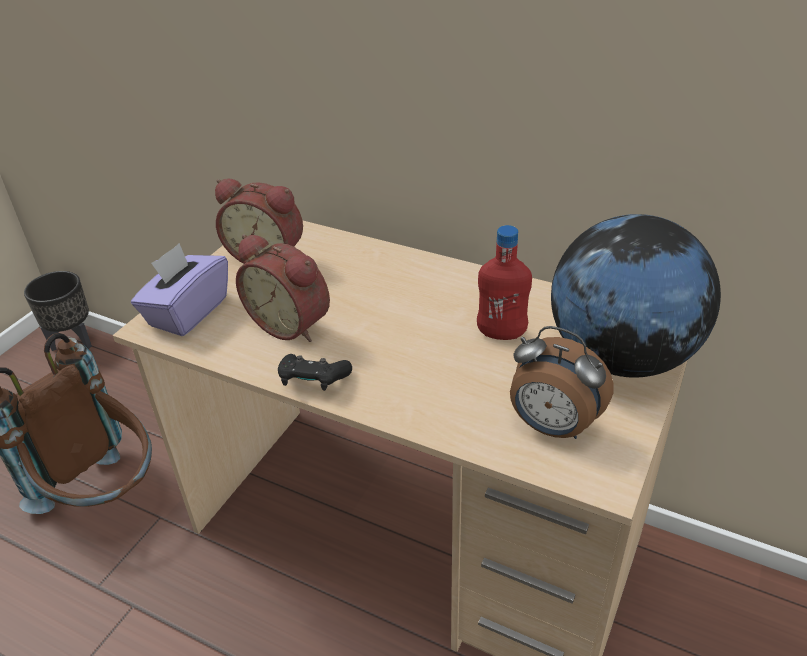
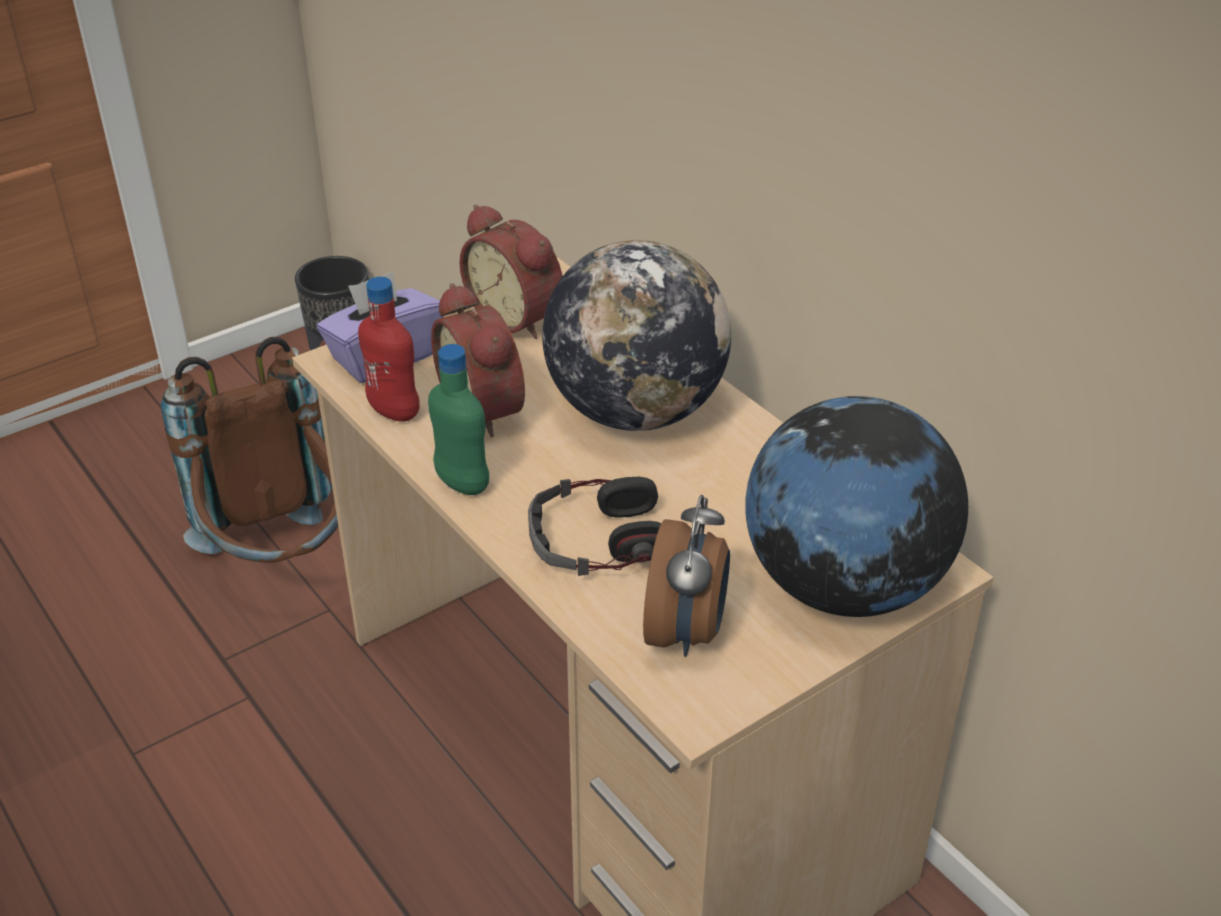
camera: 25 degrees right, 0 degrees up
(313, 382) = (462, 484): black game controller -> green bottle
(396, 292) = (635, 411): none -> globe
(441, 387) = (597, 541): none -> headphones
(501, 333) = (719, 505): red bottle -> red bottle (394, 411)
(552, 427) = (687, 631): alarm clock -> alarm clock turned 135 degrees counterclockwise

